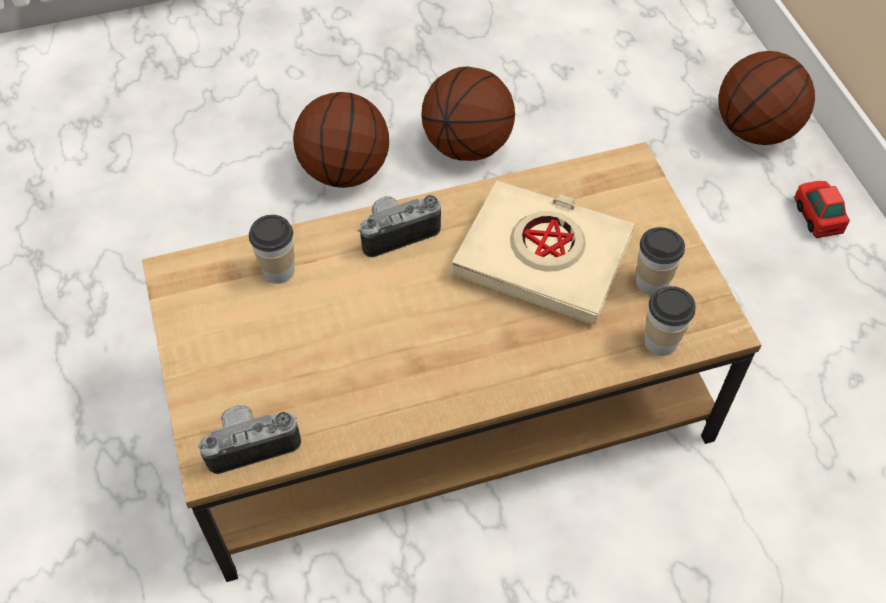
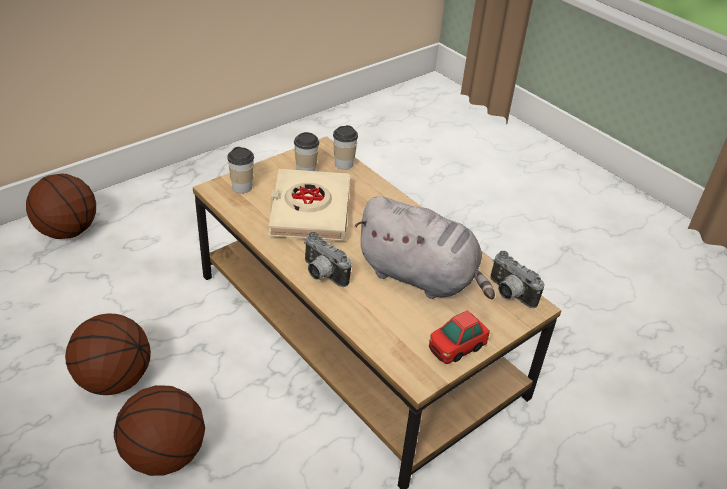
camera: 115 degrees left, 15 degrees down
(278, 270) = (384, 322): cup -> cup (242, 187)
(340, 344) = (421, 277): none -> grey plush toy
(816, 216) = (143, 200): toy car -> toy car (456, 347)

